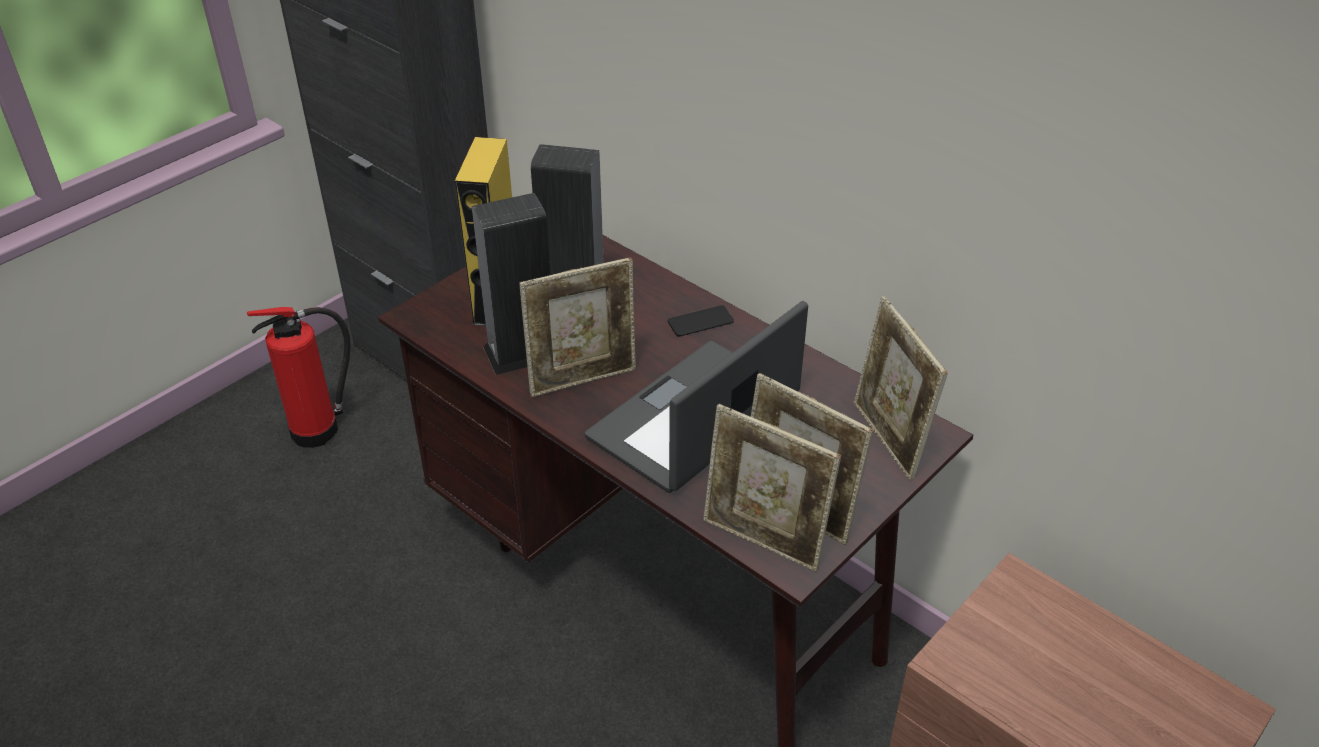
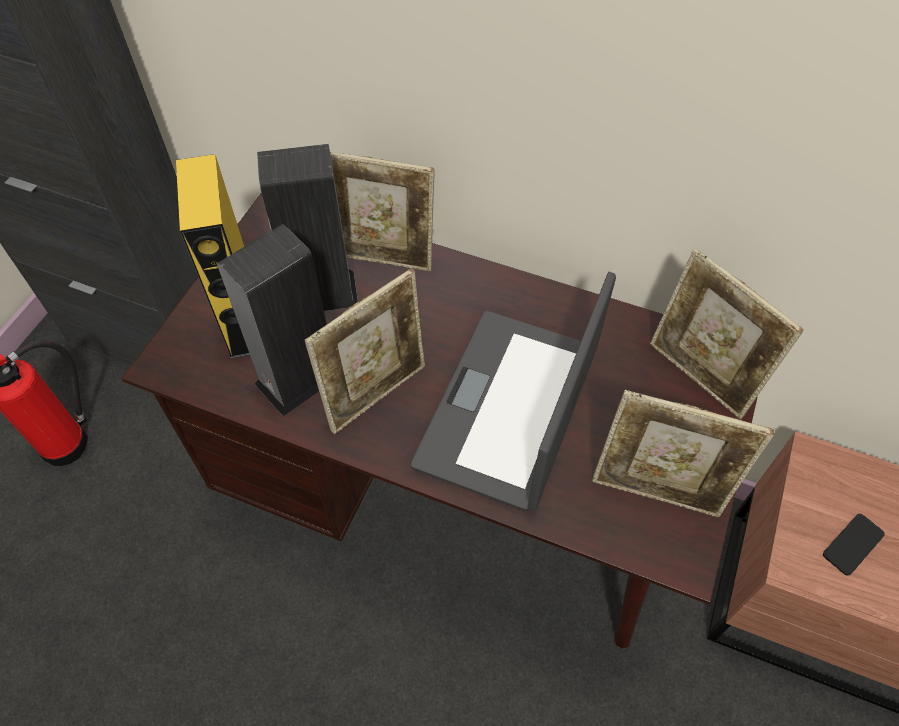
camera: 20 degrees left, 15 degrees up
(700, 322) = (462, 288): phone -> phone (853, 544)
(763, 541) = (642, 539): picture frame -> picture frame (382, 258)

